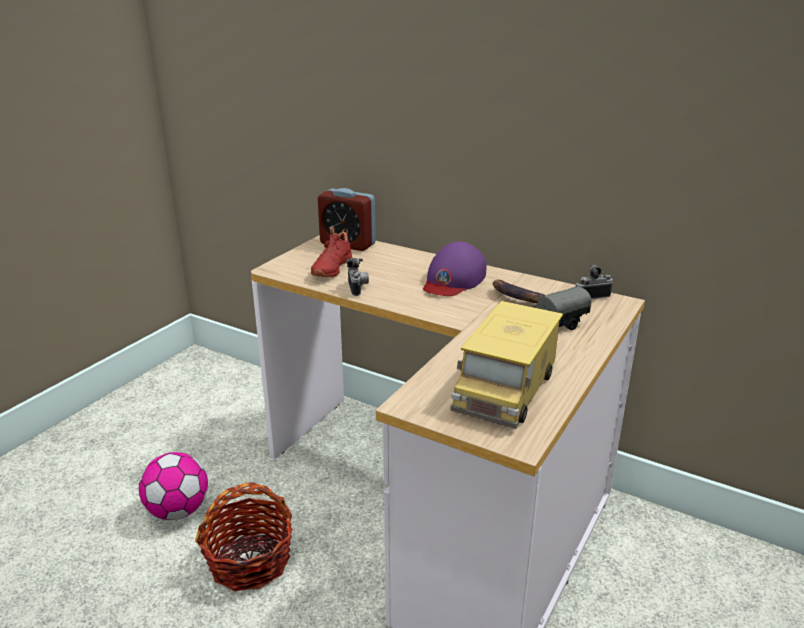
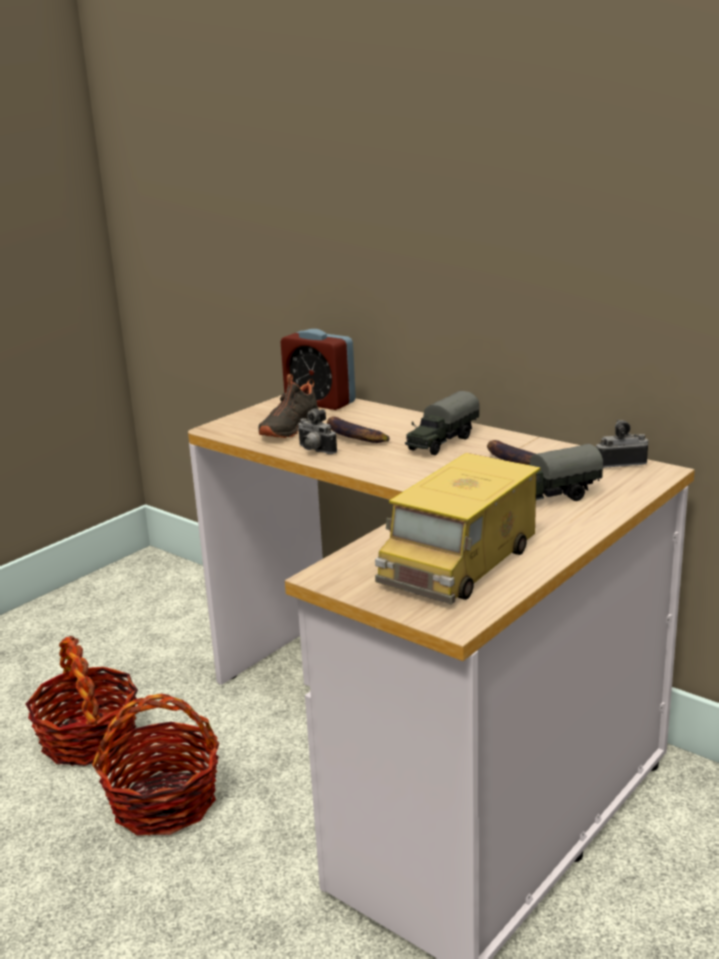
camera: 10 degrees right, 5 degrees down
(178, 511) = (89, 738): football -> basket
(330, 268) = (288, 428): red shoe -> black shoe
(358, 288) = (314, 451): camera -> camera turned 135 degrees clockwise
(385, 275) = (354, 437): none -> banana
(453, 279) = (441, 442): purple cap -> toy truck

